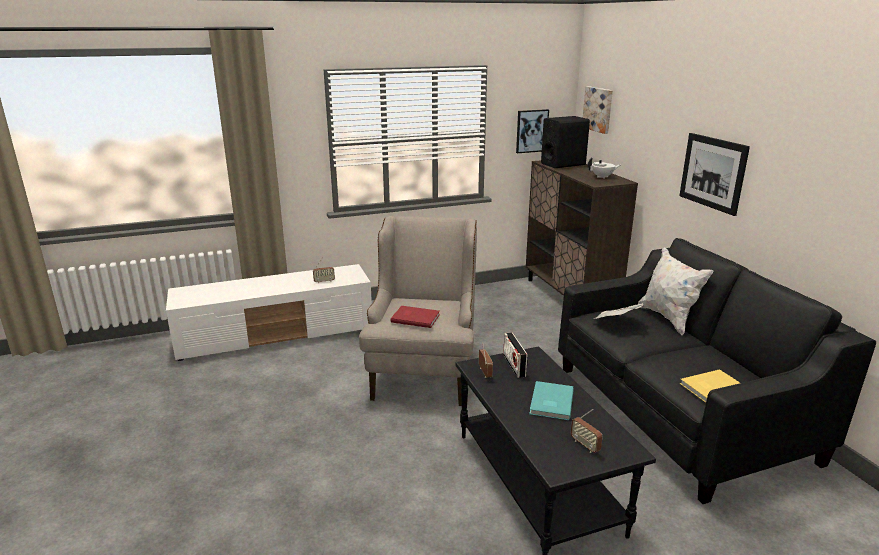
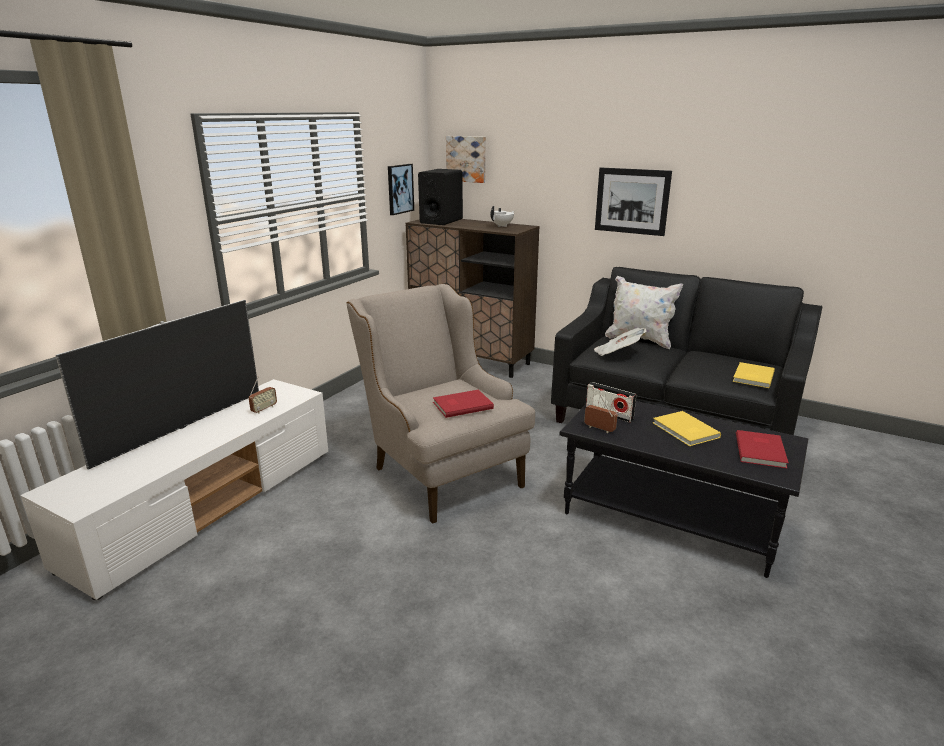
camera: 40 degrees left, 0 degrees up
(272, 278) = (182, 427): none -> television
(550, 402) = (685, 431): turquoise book -> yellow book
(585, 445) = (761, 450): radio -> red book

